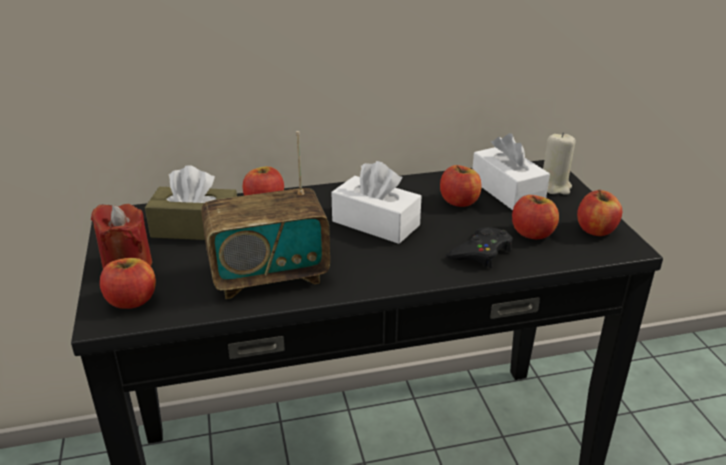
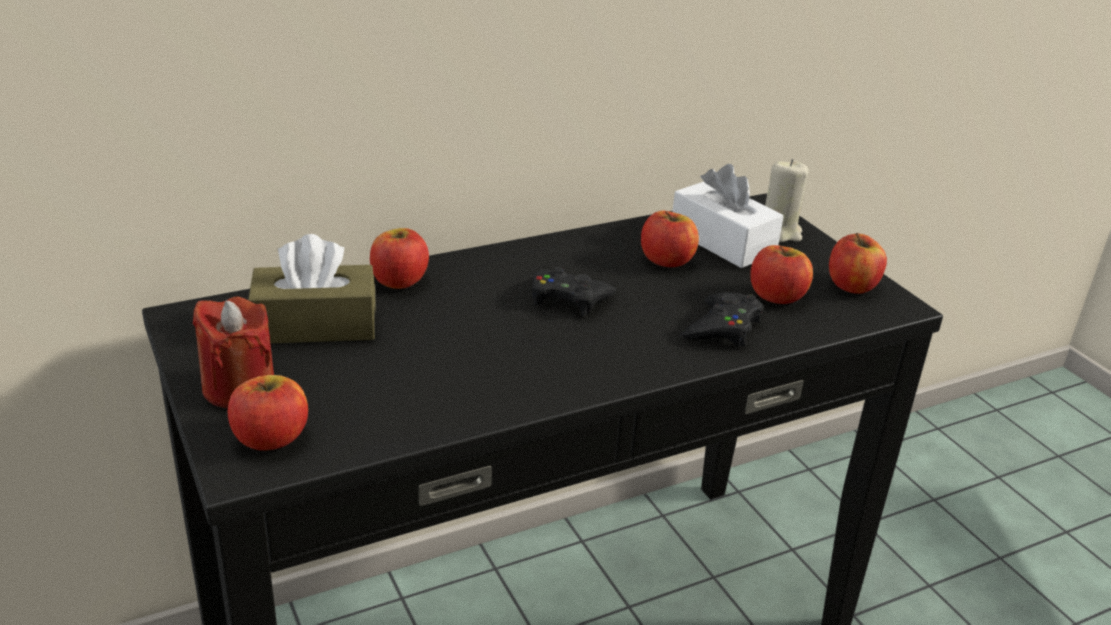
camera: 15 degrees left, 0 degrees up
(269, 276) = (454, 384): radio -> none
(375, 223) = (568, 298): white tissue box -> black game controller

